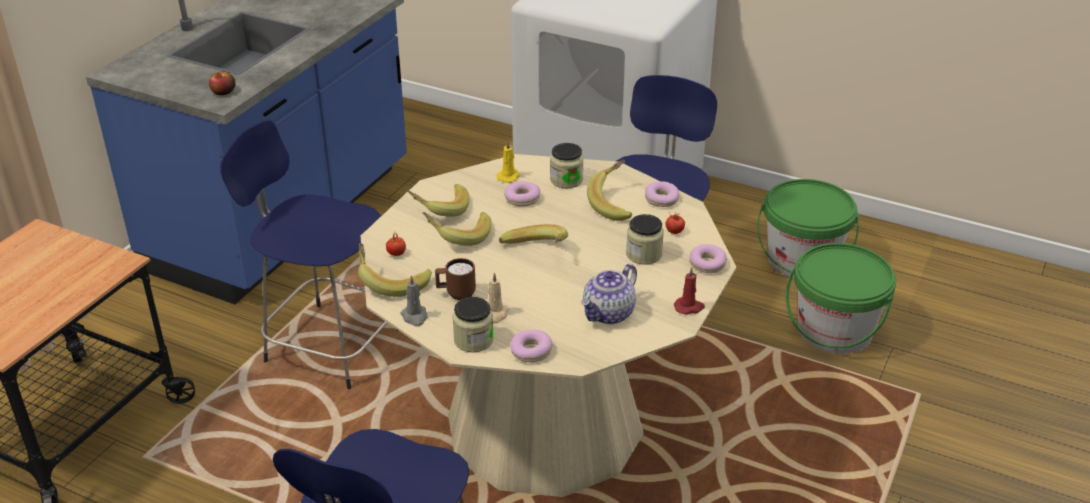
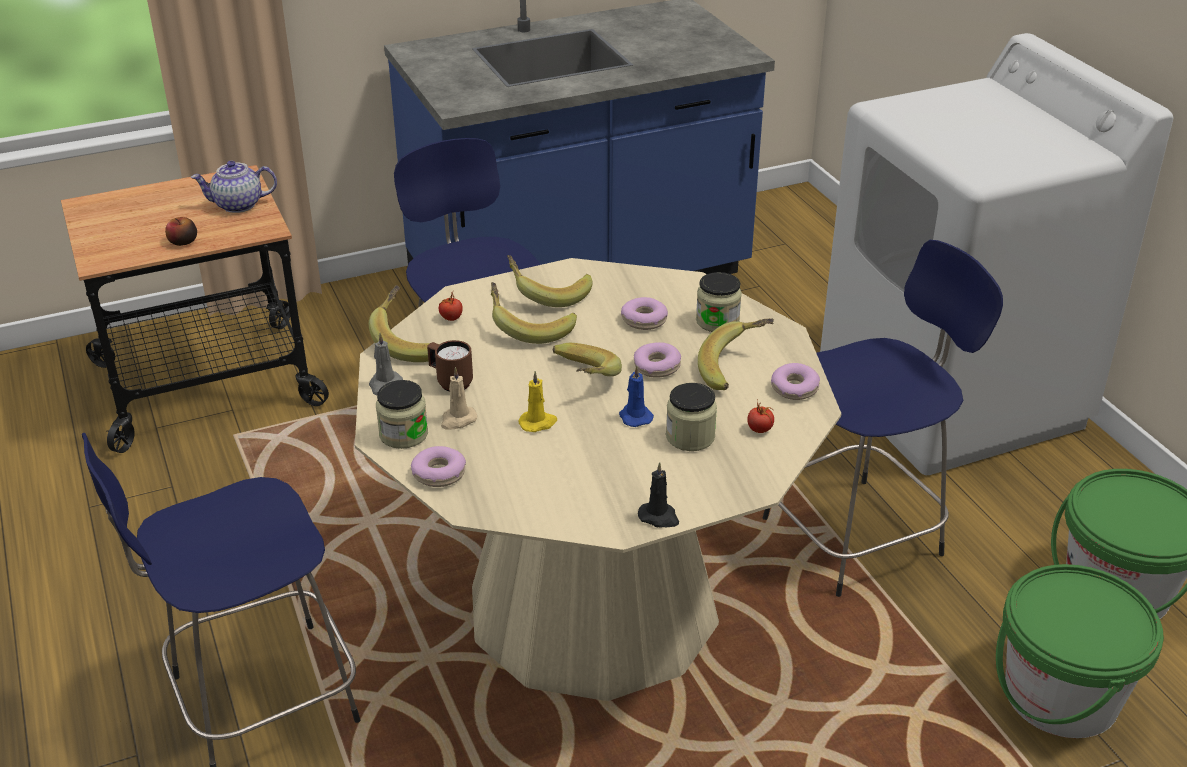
camera: 40 degrees right, 0 degrees up
(223, 92) = (471, 98): apple -> apple (183, 242)
(509, 176) = (662, 292): yellow candle -> yellow candle (538, 423)
(597, 258) = (634, 416): none -> blue candle
(609, 314) = (565, 478): teapot -> teapot (238, 205)
(689, 307) = (659, 517): red candle -> black candle
(707, 264) = (746, 482): donut -> donut (656, 367)

